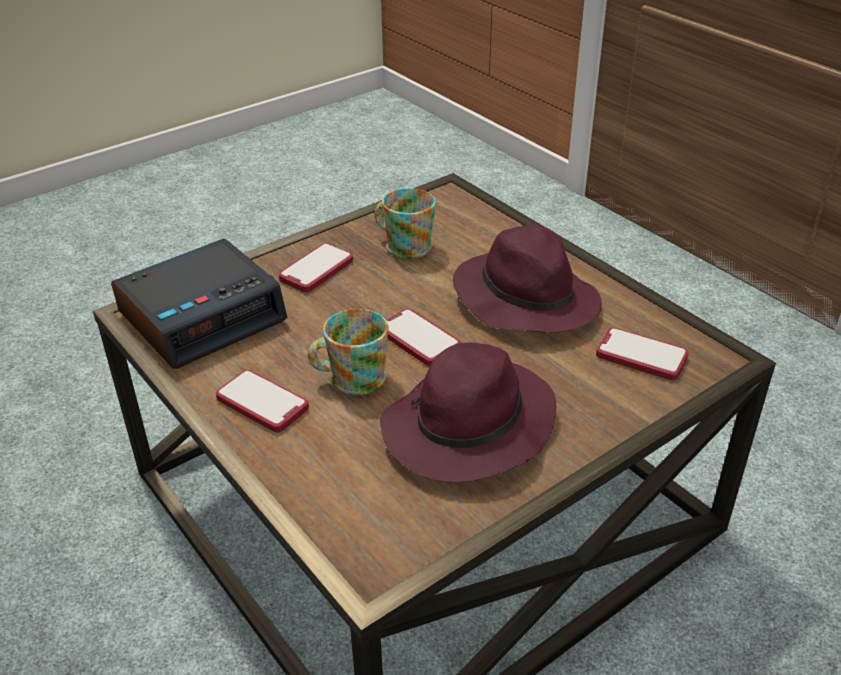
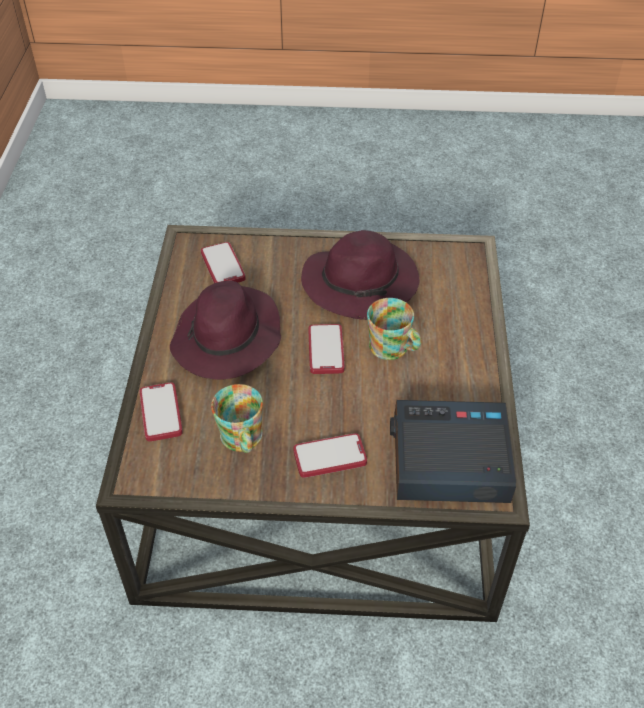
camera: 140 degrees left, 10 degrees up
(262, 403) = (458, 363): phone -> phone (161, 413)

